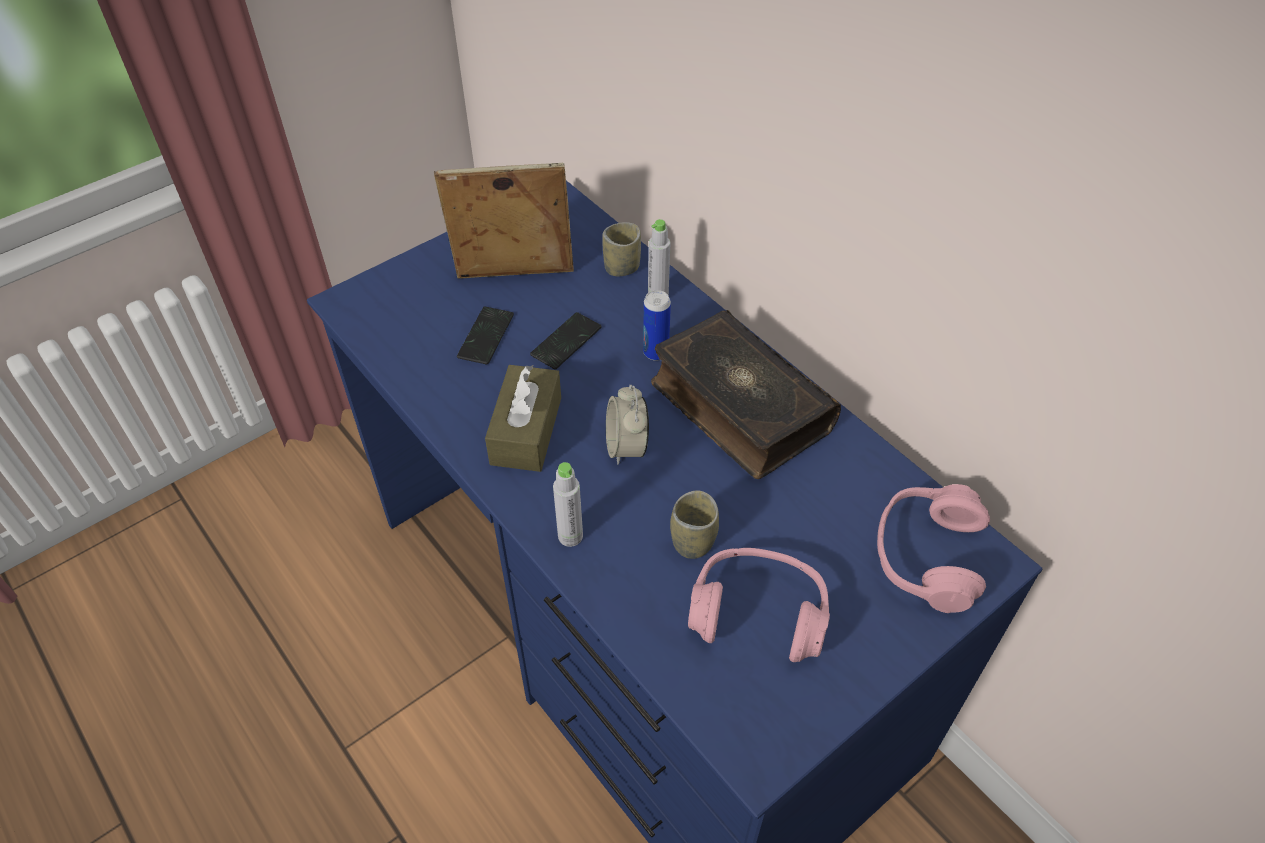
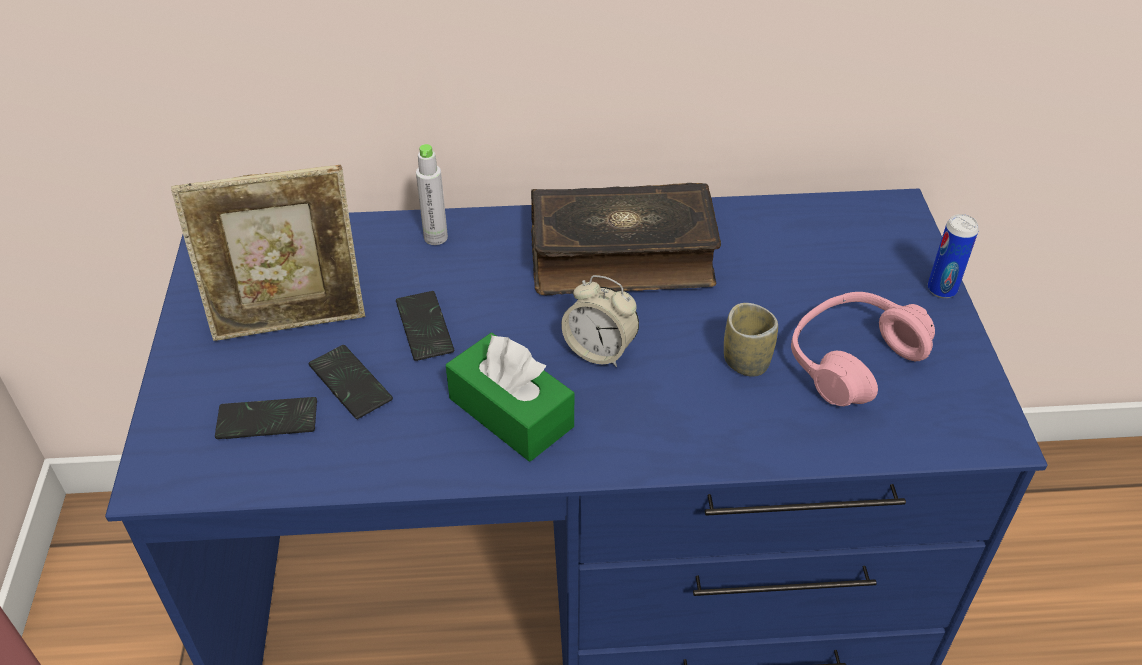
camera: 55 degrees left, 5 degrees down
(425, 318) = (267, 420): none -> phone
(514, 278) = (291, 322): picture frame -> picture frame turned 135 degrees counterclockwise
(526, 431) = (511, 412): brown tissue box -> green tissue box
(570, 536) = (672, 442): grey bottle -> none
(622, 267) = (369, 241): cup -> none
(656, 352) = (504, 274): can -> can (941, 289)
(926, 556) = (866, 237): pink headphones -> none

